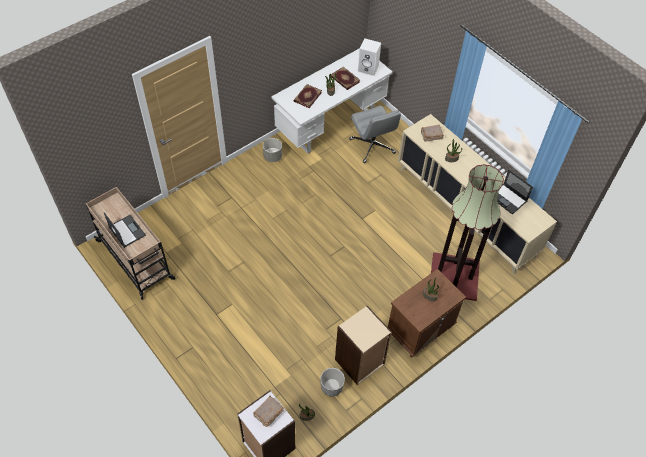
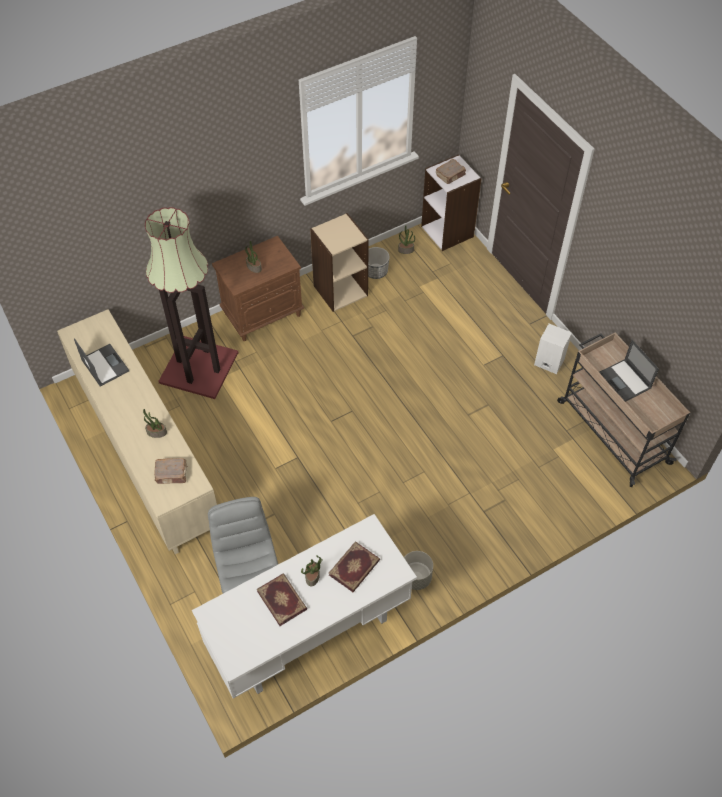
camera: 170 degrees left, 0 degrees up
(368, 68) = (233, 621): white speaker -> white speaker (548, 362)

